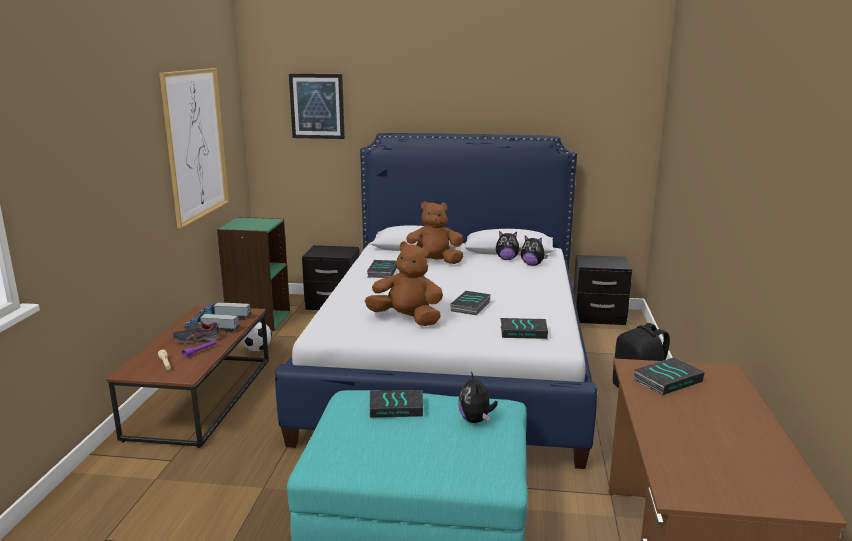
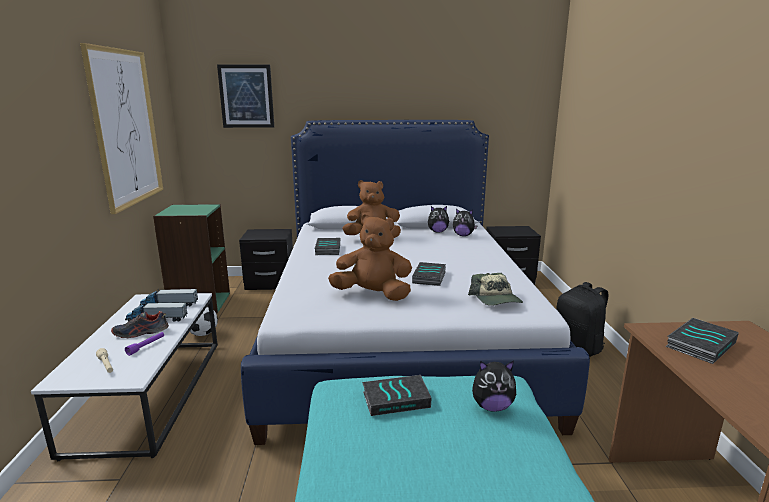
camera: 10 degrees left, 0 degrees up
(201, 397) = (149, 393): brown coffee table -> white coffee table
(476, 420) = (492, 406): plush toy -> plush toy turned 75 degrees counterclockwise
(524, 332) = (496, 299): book -> cap

